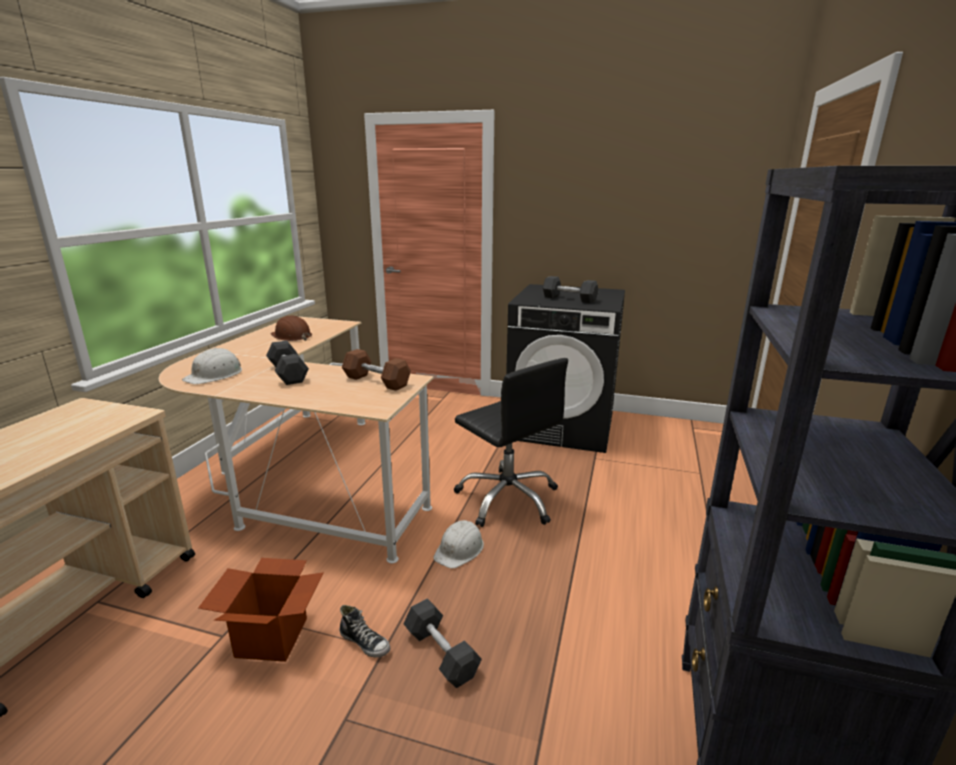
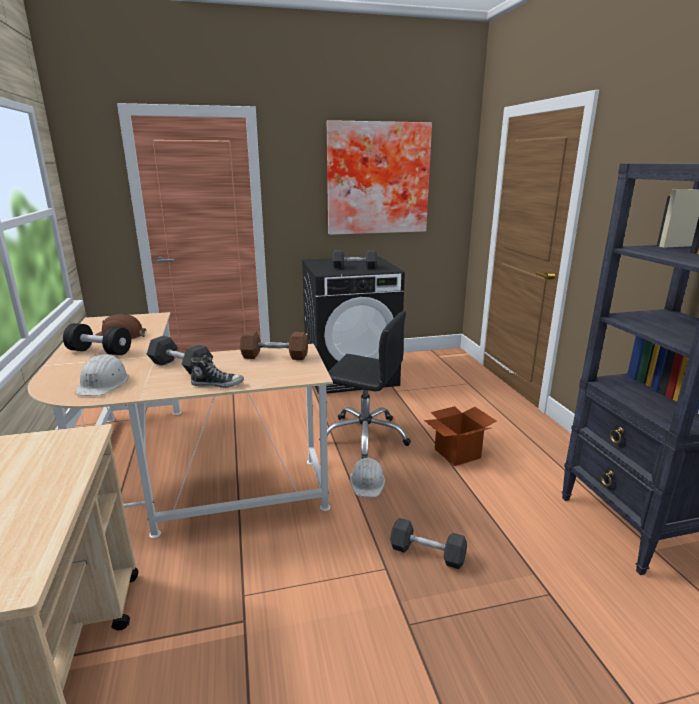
camera: 30 degrees left, 0 degrees up
(255, 347) = (100, 352): none -> black dumbbell
(272, 637) = (290, 601): cardboard box -> cardboard box (457, 453)
(365, 642) = (368, 571): shoe -> shoe (218, 384)
(633, 193) = (377, 179): none -> picture

